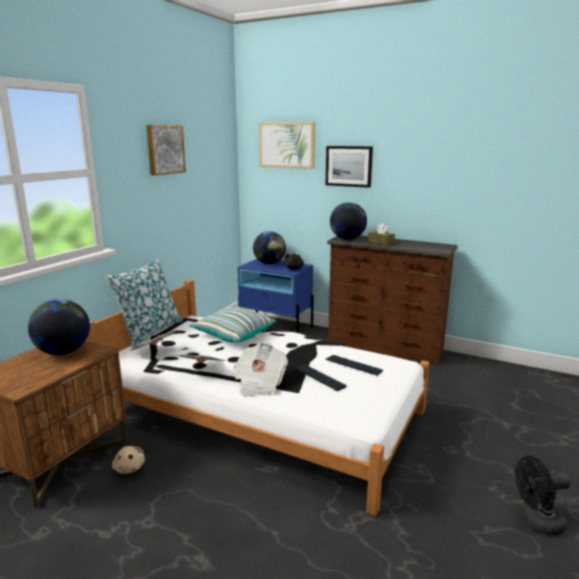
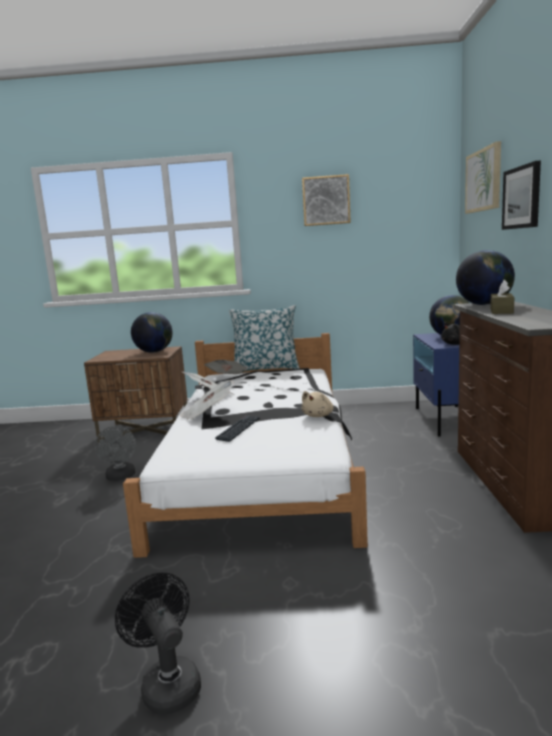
camera: 65 degrees right, 5 degrees down
(129, 468) = (149, 449): beige plush toy -> beige plush toy (318, 415)
(187, 502) = (121, 477): none -> grey fan
(233, 335) = (292, 385): pillow -> none
(353, 366) = (284, 435): keyboard -> none

